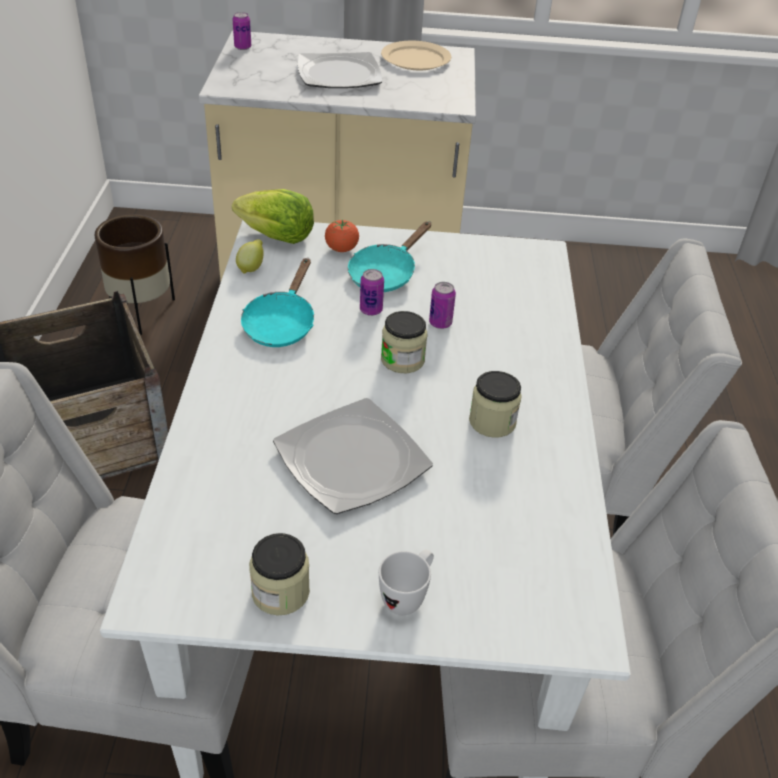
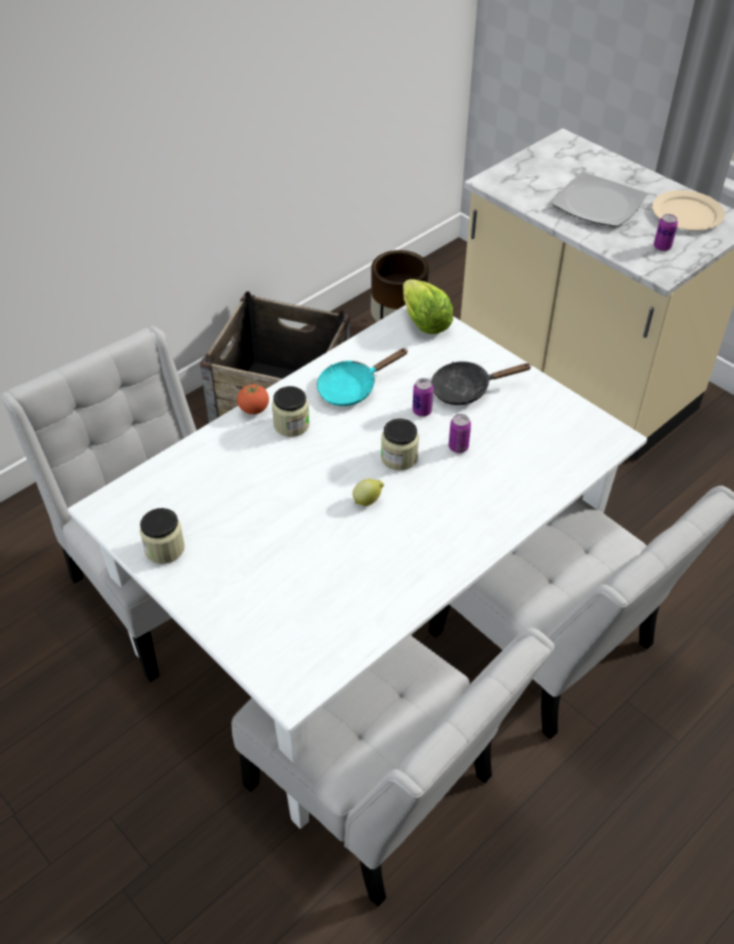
camera: 45 degrees right, 5 degrees up
(242, 47) = (550, 148): can -> can (662, 247)
(251, 268) = (379, 338): lemon -> lemon (368, 501)
(341, 249) = (458, 354): tomato -> tomato (254, 409)
(353, 460) = (289, 502): plate -> none
(385, 273) = (466, 389): turquoise frying pan -> black frying pan
(407, 596) = (223, 598): white mug -> none
(492, 422) = (404, 534): jar -> jar (291, 425)

